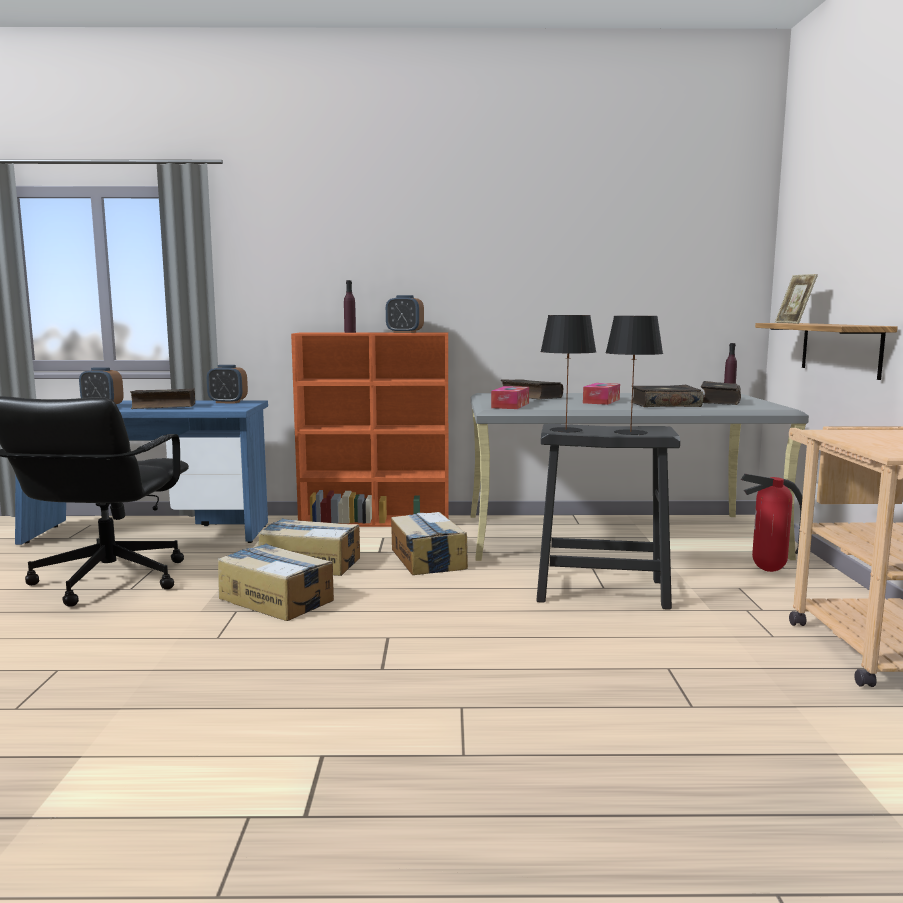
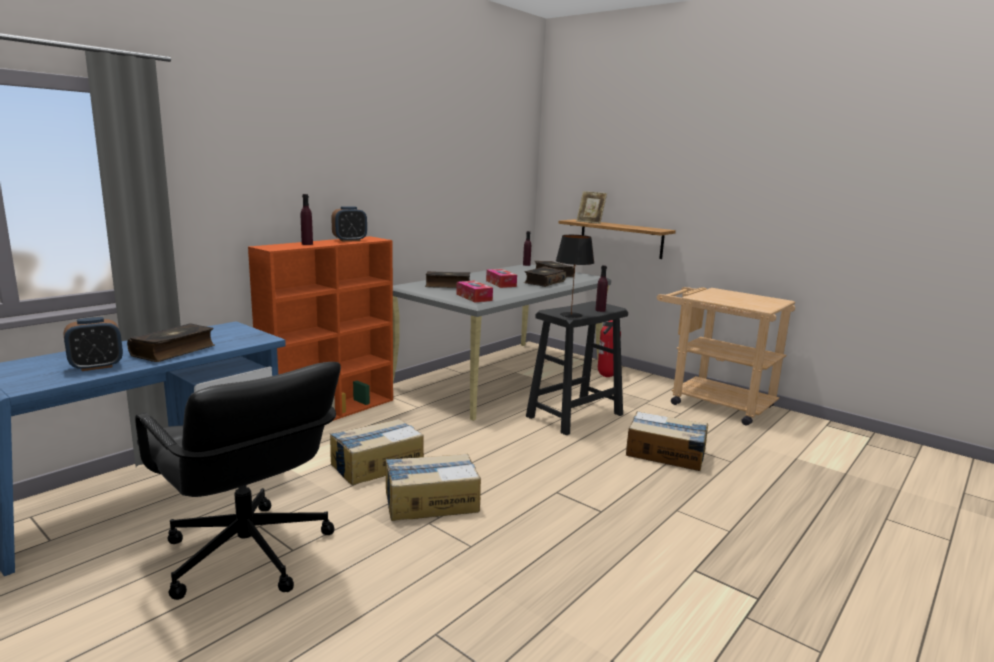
camera: 50 degrees left, 5 degrees up
(228, 402) = (212, 331): alarm clock -> none
(427, 559) = (444, 430): cardboard box -> cardboard box (666, 453)
(630, 432) = (600, 310): black table lamp -> purple bottle

